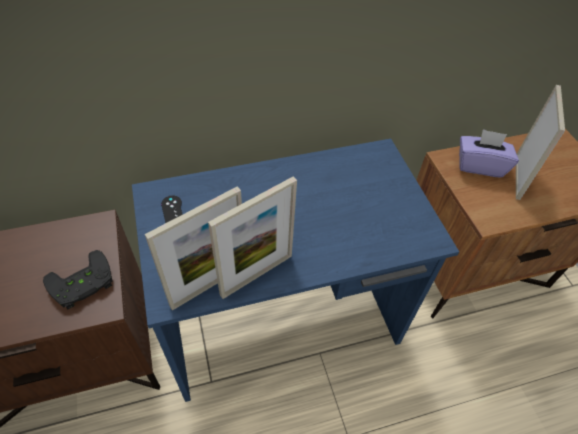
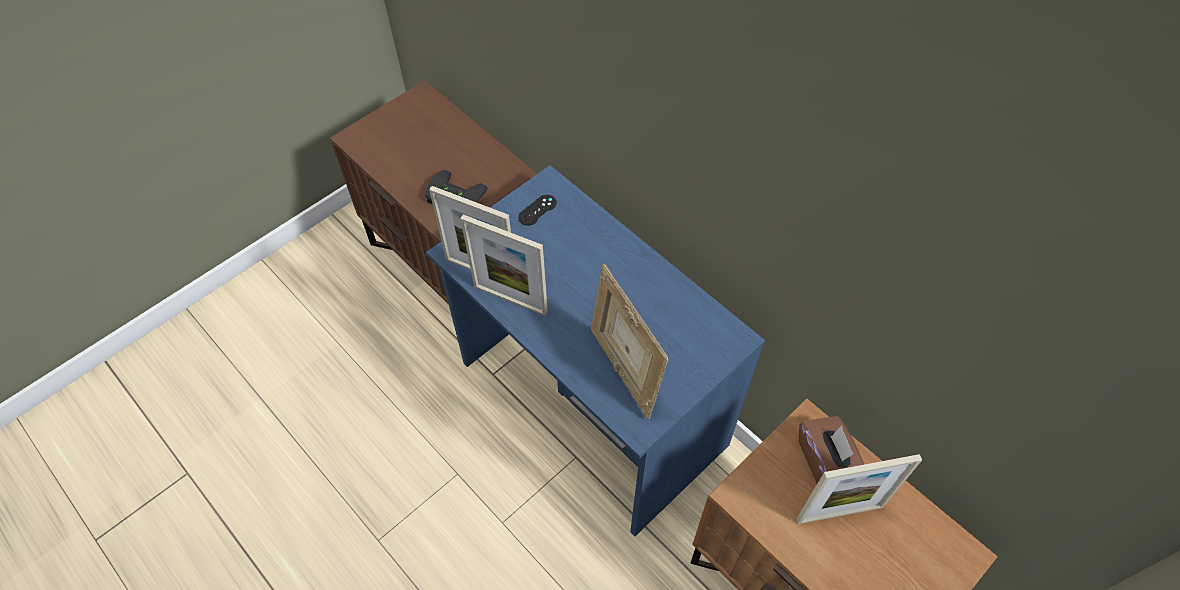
camera: 65 degrees right, 5 degrees up
(375, 226) = (624, 369): none -> picture frame
(479, 165) = (826, 463): purple tissue box -> brown tissue box

